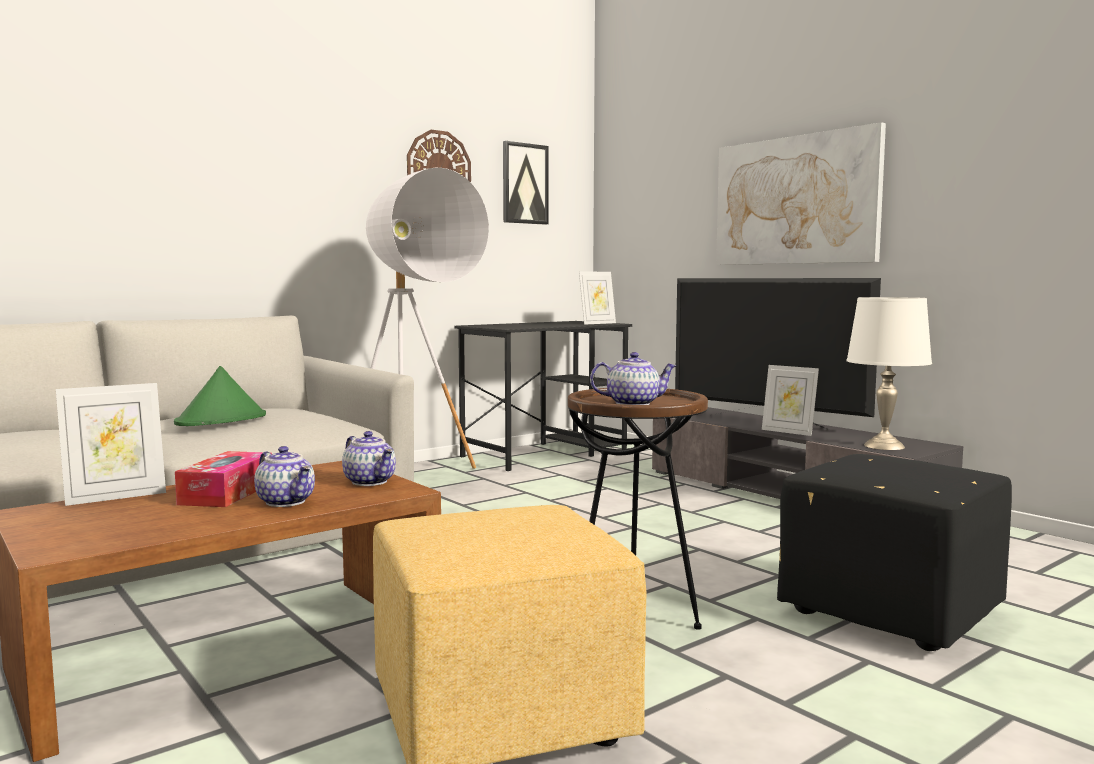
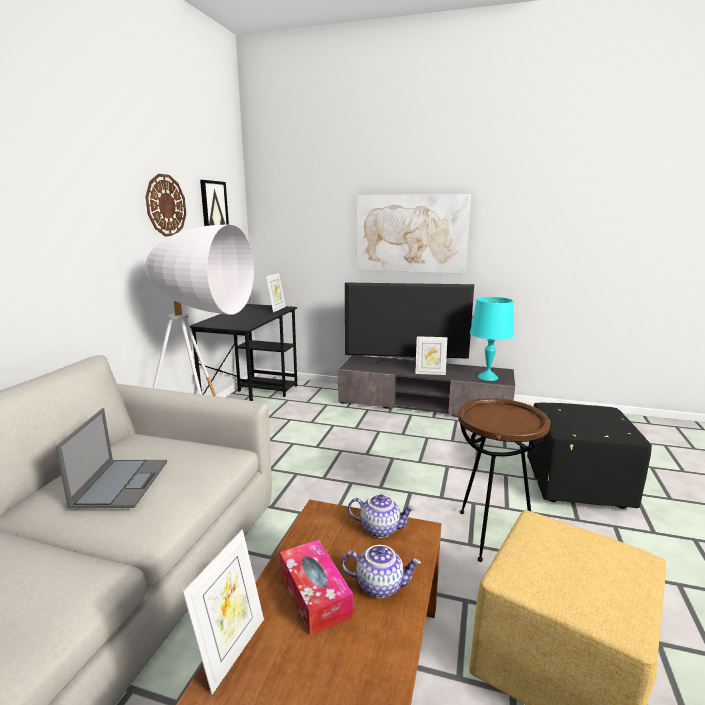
camera: 35 degrees left, 10 degrees up
(222, 420) = (121, 482): green hat -> laptop
(633, 403) = (510, 423): teapot -> none
(883, 446) = (487, 377): white table lamp -> turquoise table lamp

